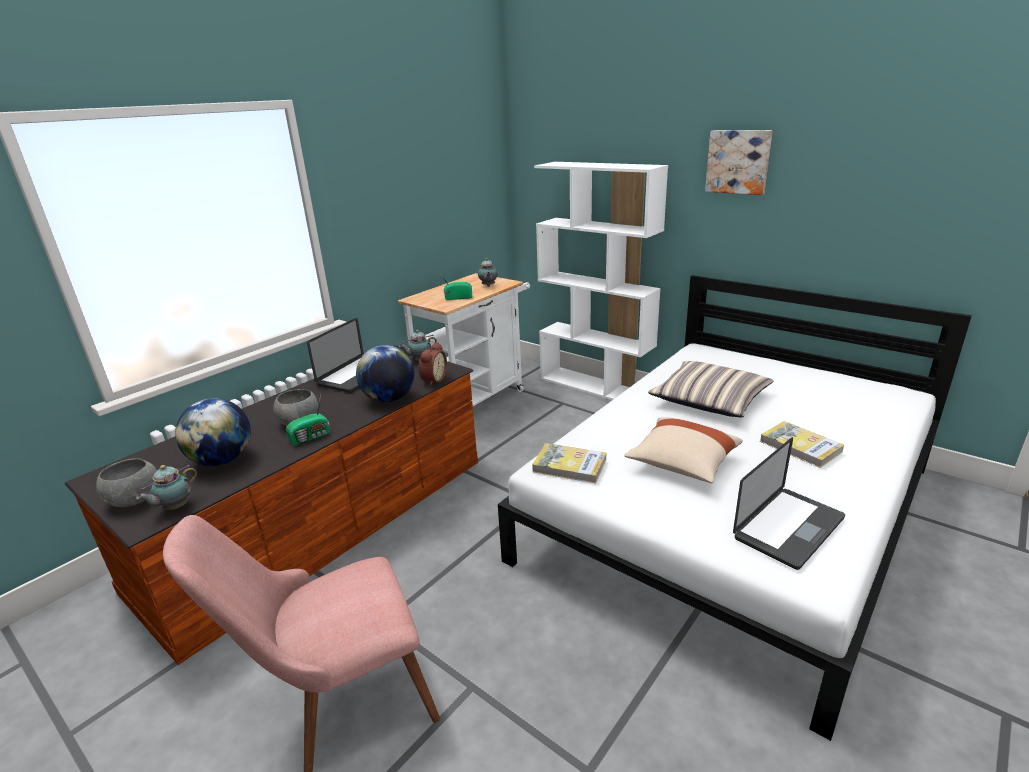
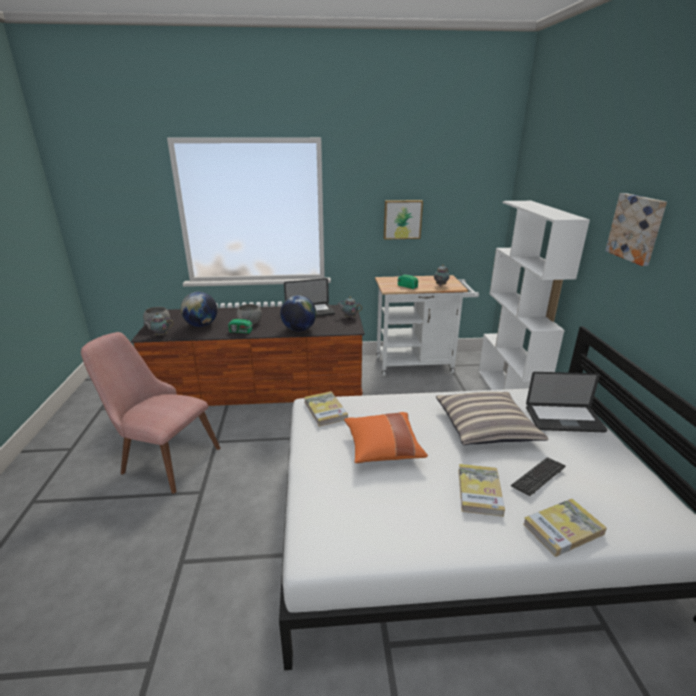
camera: 45 degrees right, 0 degrees up
(412, 211) = (402, 219): none -> picture
(432, 380) = (334, 330): alarm clock -> none
(682, 464) = (382, 448): beige pillow -> orange pillow
(788, 528) = (360, 521): laptop -> laptop (564, 419)
(806, 412) = (538, 477): none -> keyboard
(877, 435) = (563, 529): none -> book

